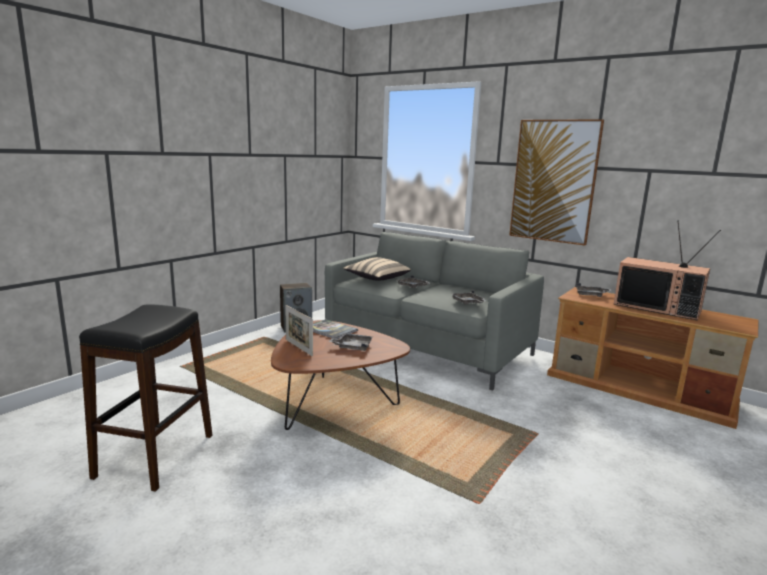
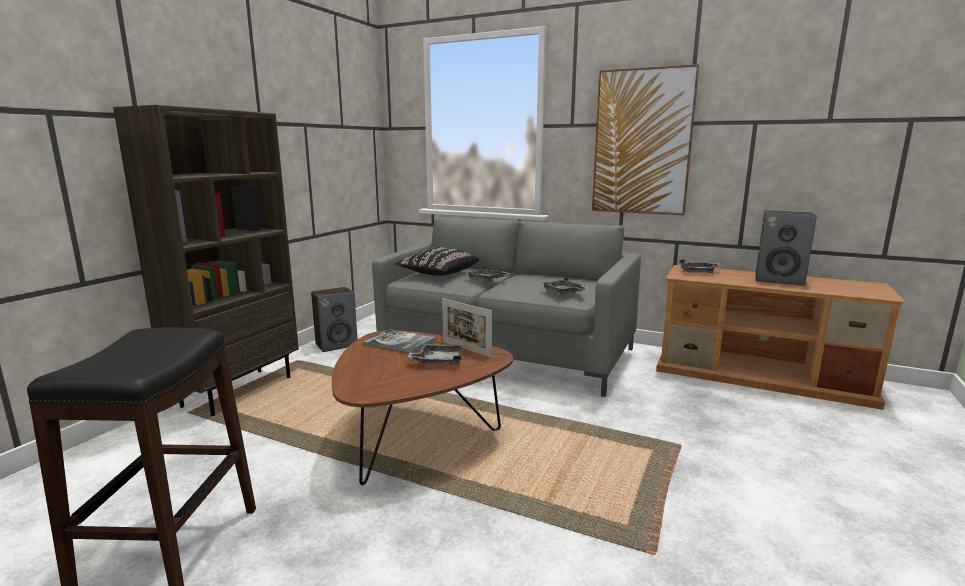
camera: 10 degrees left, 0 degrees up
(217, 355) = (238, 391): none -> brown bookcase
(299, 347) = (366, 369): picture frame -> picture frame (466, 349)
(376, 279) = (438, 274): beige pillow -> black pillow
(658, 308) = (779, 280): television -> speaker

